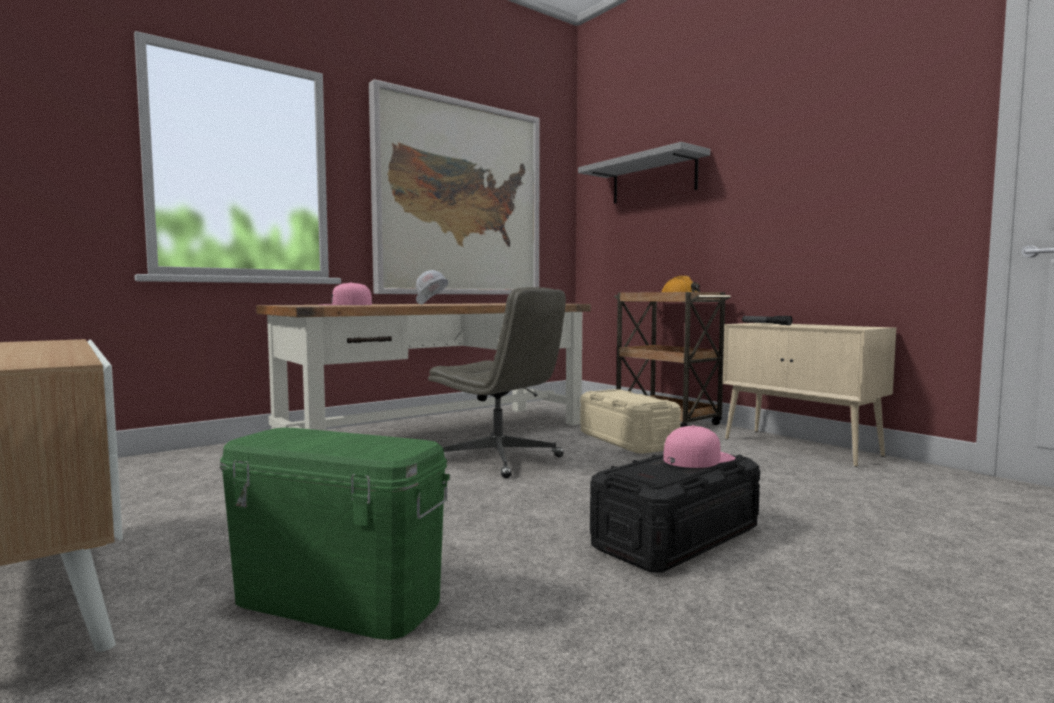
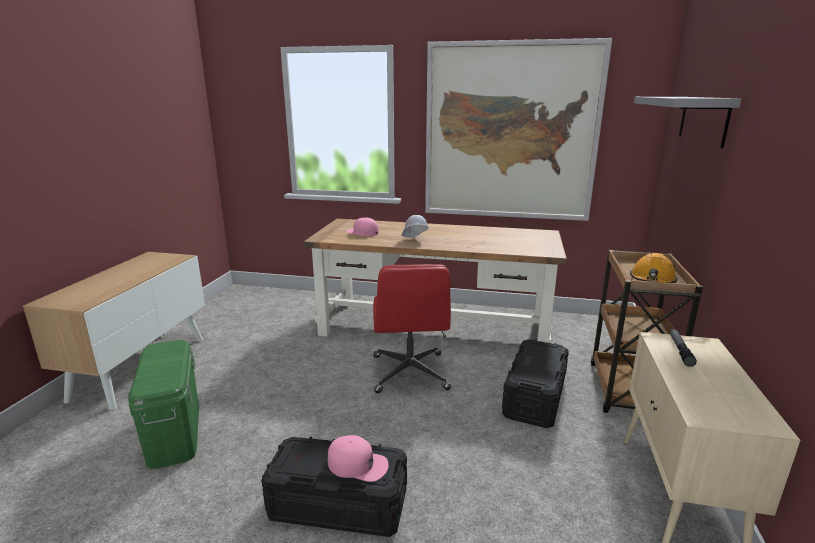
camera: 50 degrees right, 15 degrees up
(500, 460) = (410, 373): grey office chair -> red office chair
(627, 440) = (535, 397): beige storage box -> black storage box

